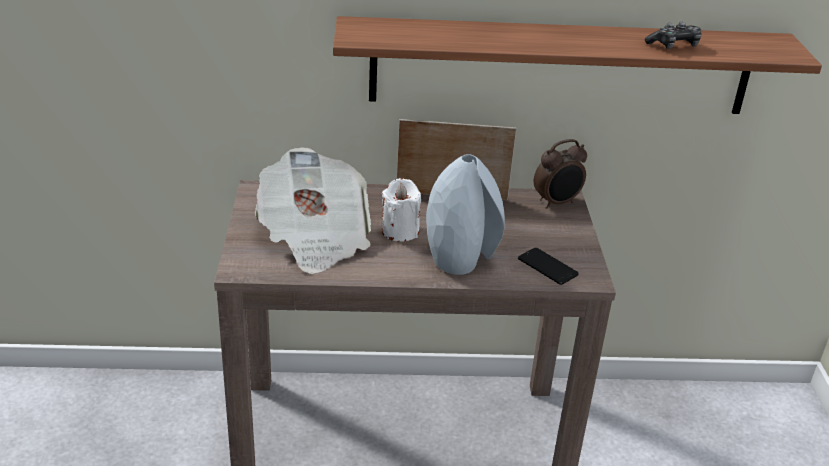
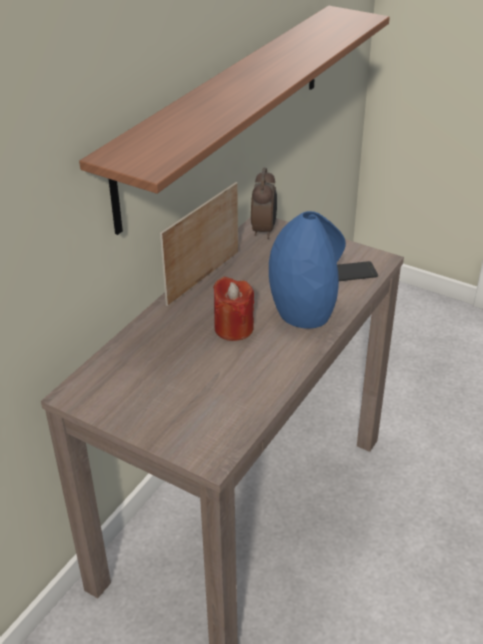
camera: 55 degrees left, 5 degrees up
(314, 238) = (199, 385): newspaper -> none
(400, 231) = (233, 328): white candle -> red candle
(461, 259) = (304, 311): grey vase -> blue vase
(674, 46) = (312, 46): game controller -> none

